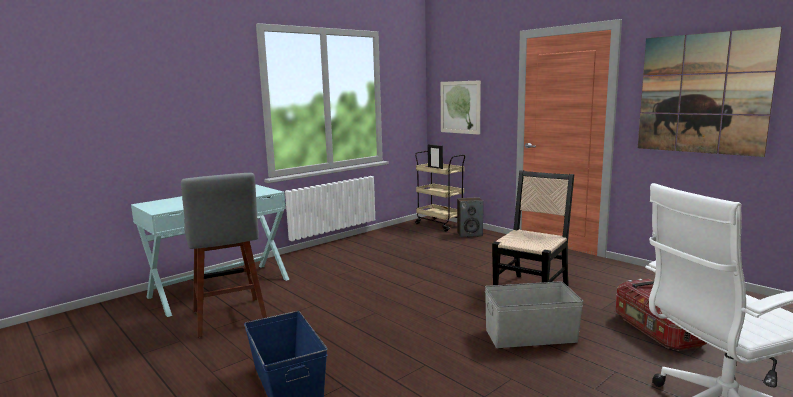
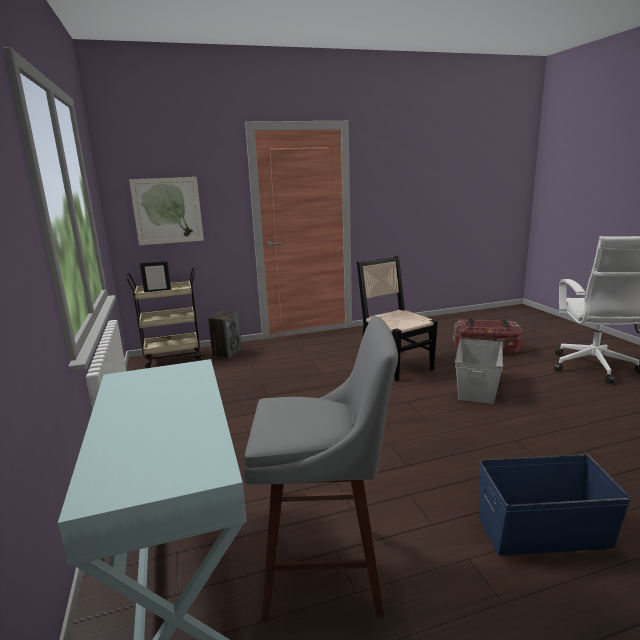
camera: 65 degrees left, 5 degrees up
(702, 94) = (409, 184): picture -> none

